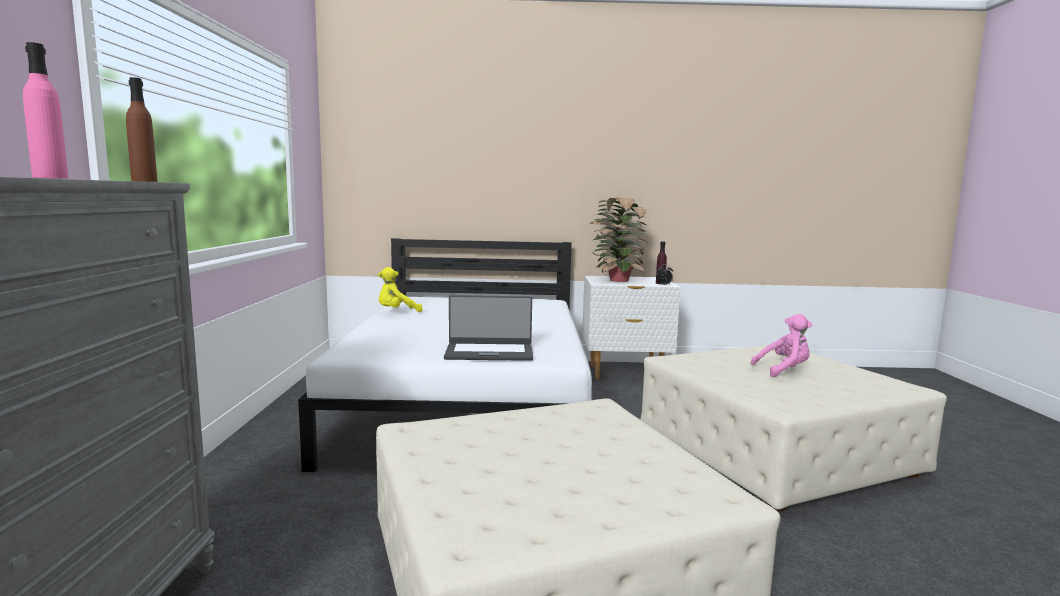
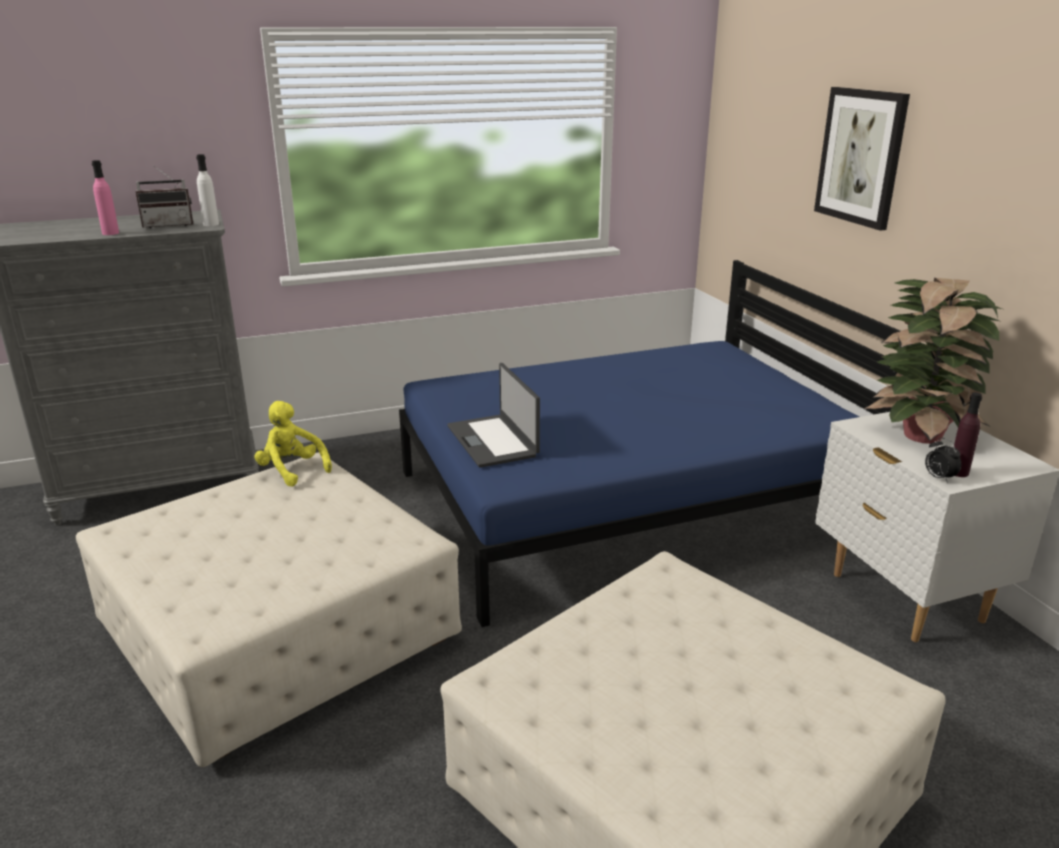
camera: 70 degrees right, 15 degrees up
(85, 179) = (169, 225): none -> radio
(144, 181) = (211, 224): brown bottle -> white bottle
(397, 312) = (628, 361): yellow plush toy -> yellow plush toy (292, 470)
(469, 403) = (626, 501): white bed -> blue bed
(494, 155) = (861, 157): none -> picture
(784, 370) = (704, 688): pink plush toy -> none

